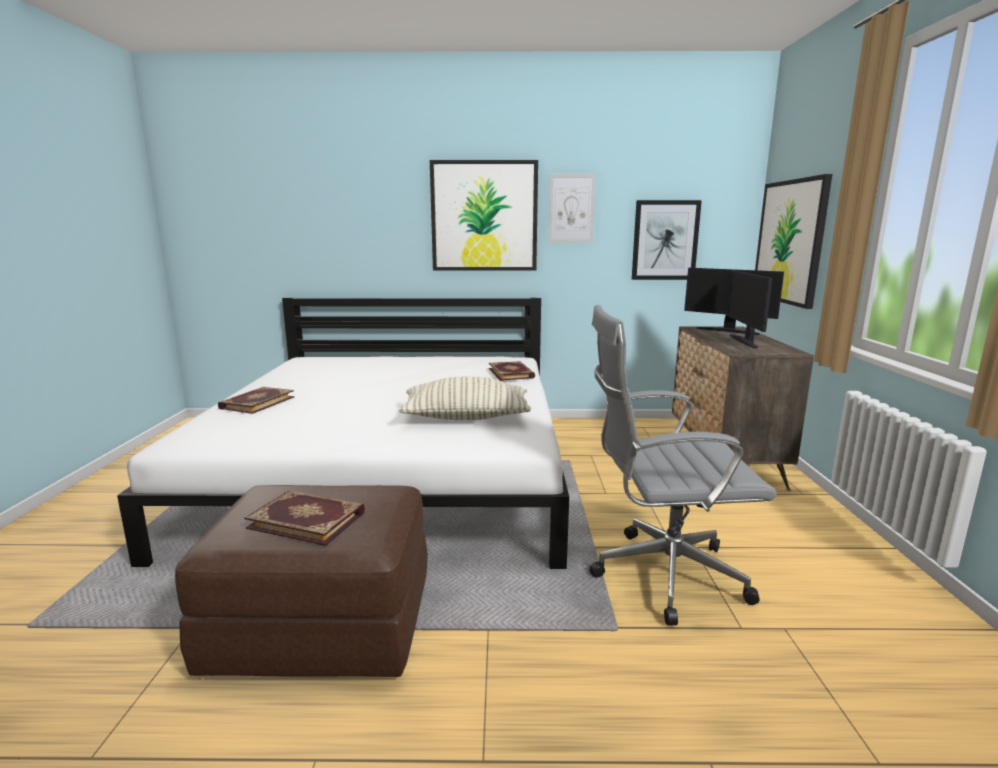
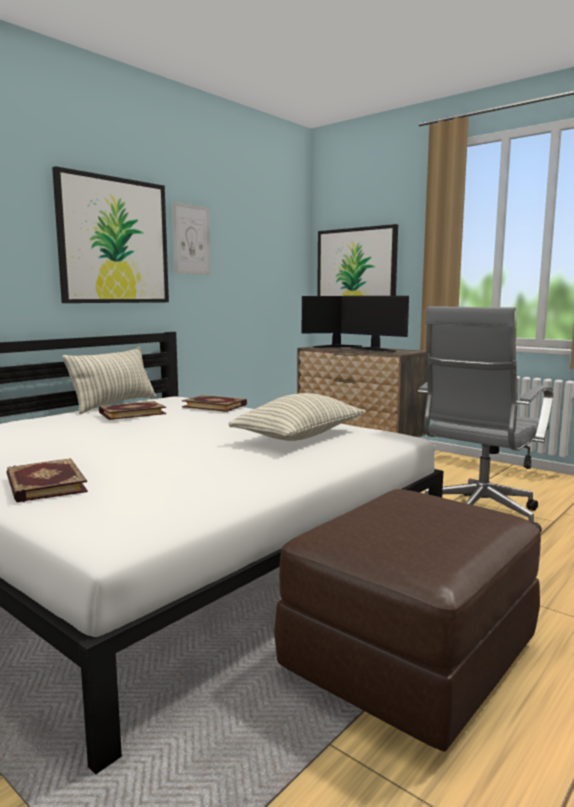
camera: 50 degrees left, 5 degrees down
(308, 519) = (434, 527): book -> book (132, 413)
(465, 356) = (114, 404): none -> pillow
(665, 240) = (258, 274): picture -> none

